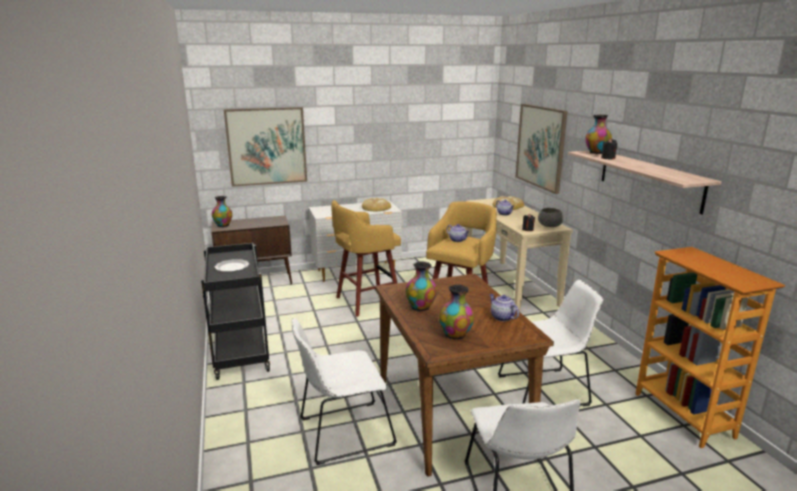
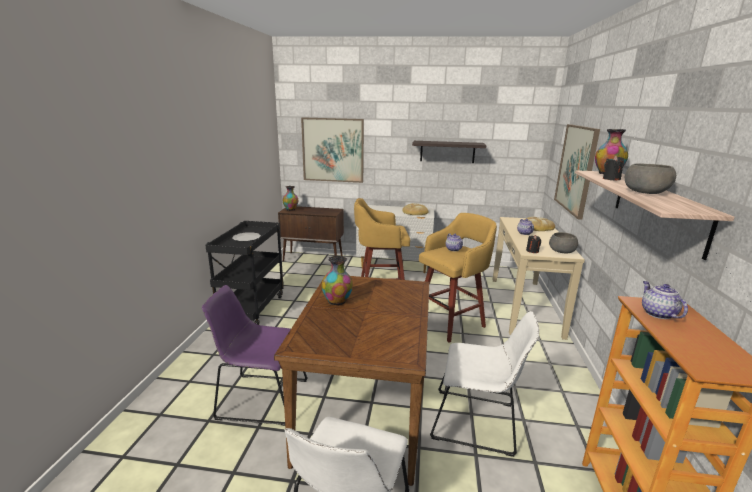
camera: 25 degrees right, 0 degrees up
(342, 432) = (259, 398): white chair -> purple chair
(398, 137) = (447, 152): none -> shelf
(456, 335) = (334, 336): vase -> none
(502, 317) = (401, 330): teapot -> teapot (657, 313)
(648, 168) = (645, 192): none -> grey bowl

